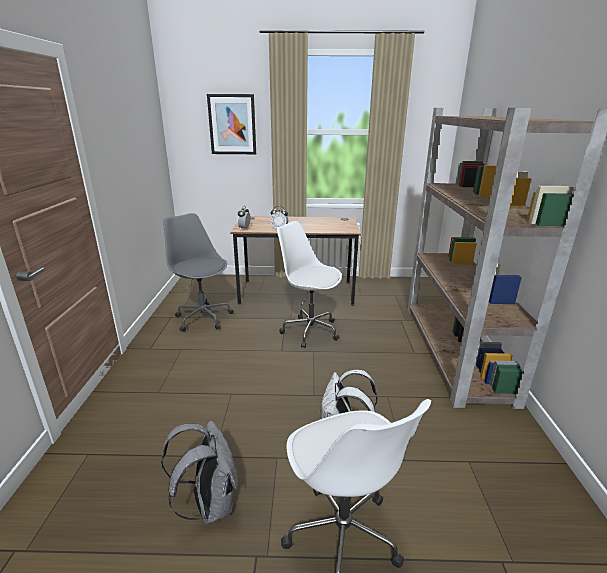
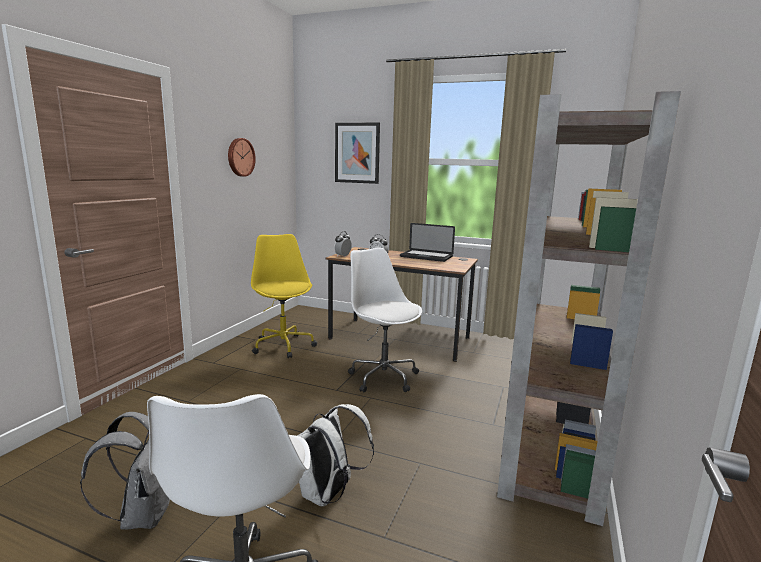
camera: 20 degrees right, 10 degrees down
(128, 138) = (240, 157): none -> wall clock
(202, 318) = (283, 345): grey office chair -> yellow office chair
(313, 220) = (426, 257): none -> laptop

